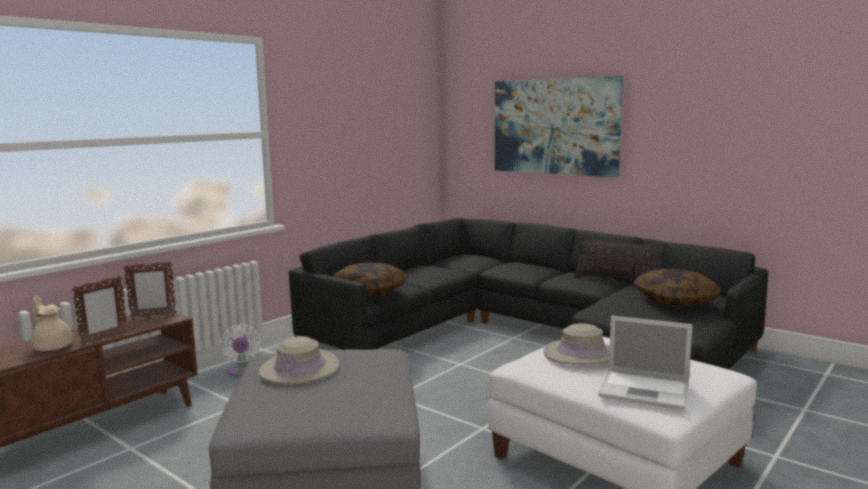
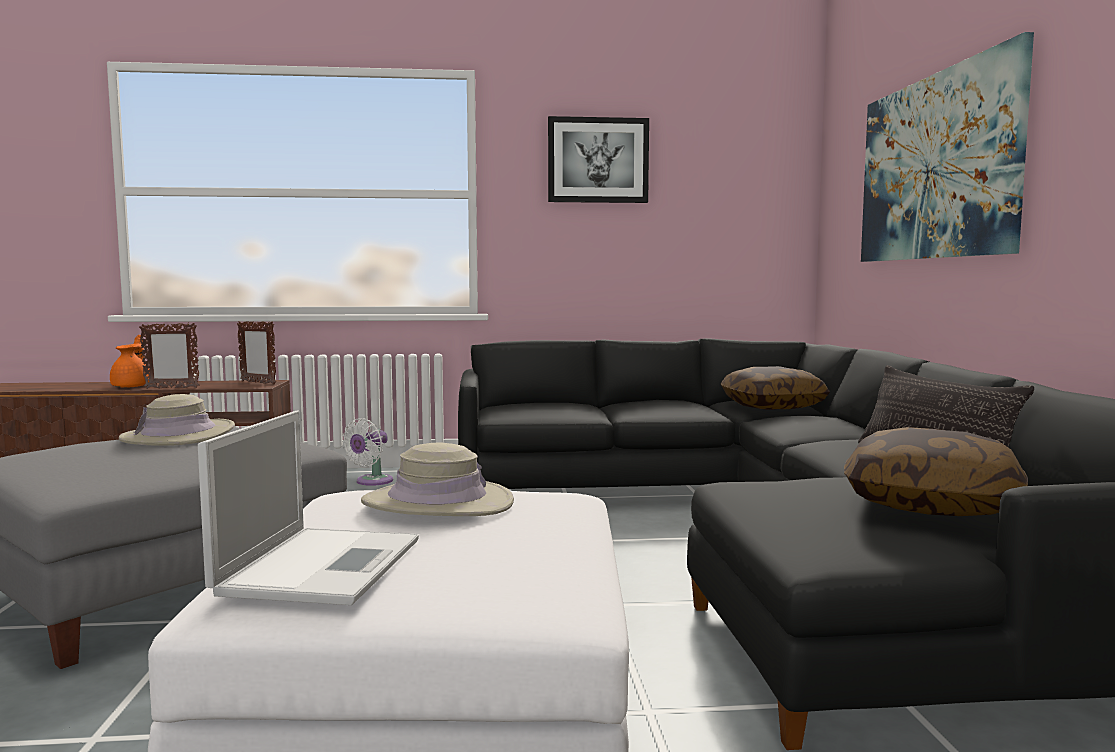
camera: 45 degrees right, 5 degrees down
(53, 347) = (133, 386): beige teapot -> orange teapot
(337, 106) = (598, 160): none -> picture
(369, 292) = (524, 409): pillow -> pillow (772, 407)
(646, 390) = (322, 565): laptop -> laptop turned 150 degrees counterclockwise

